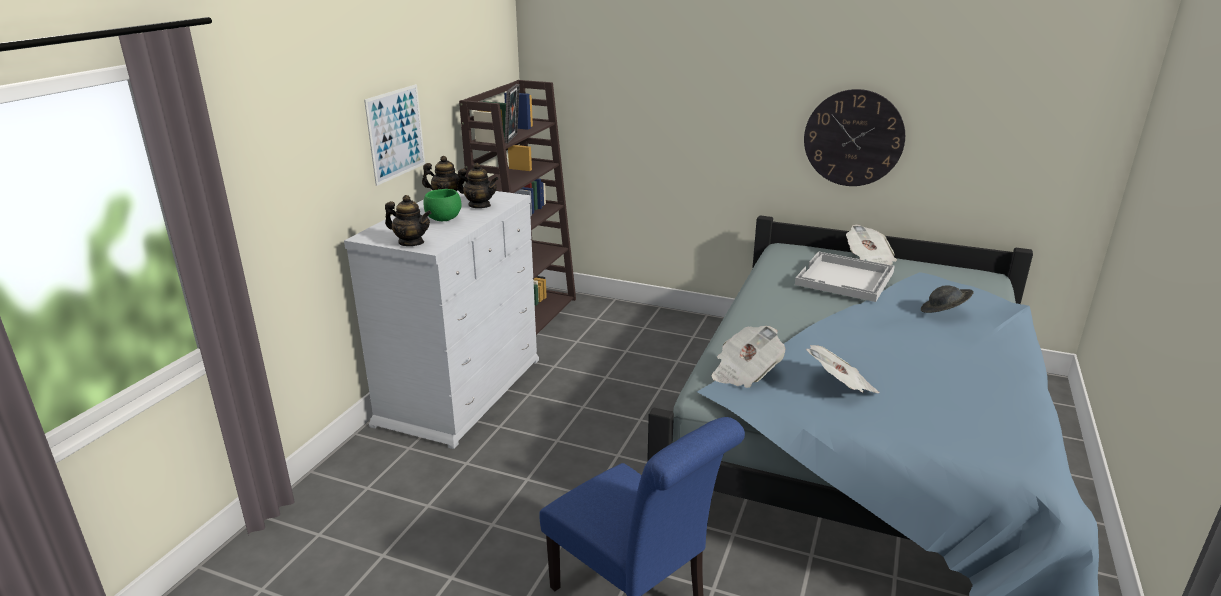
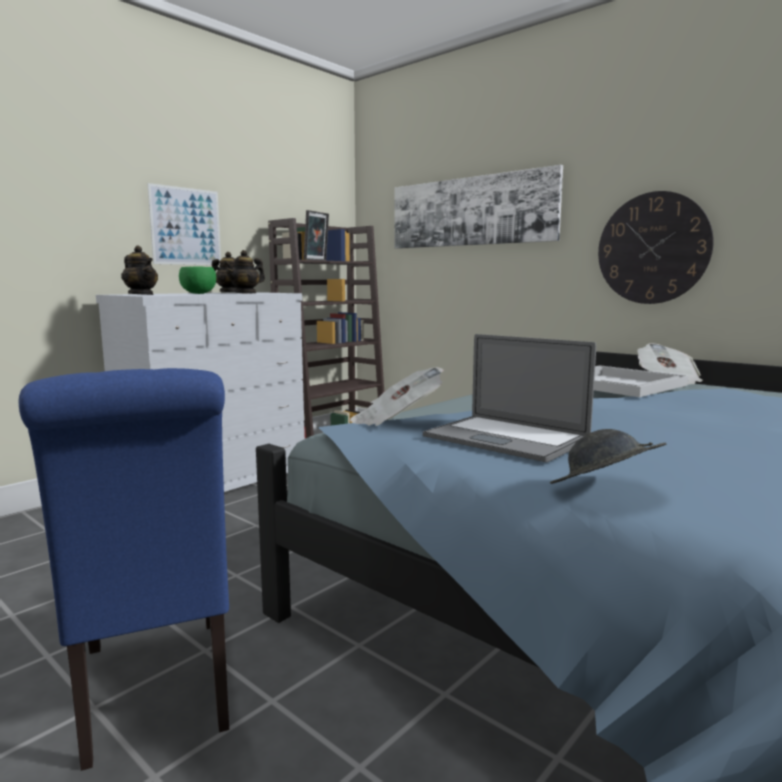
camera: 20 degrees right, 15 degrees down
(479, 205) = (246, 293): teapot -> teapot turned 90 degrees clockwise
(669, 78) = (470, 211): none -> picture
(840, 386) = (505, 438): newspaper -> laptop
(944, 312) = (733, 410): grey hat -> grey hat (603, 492)

